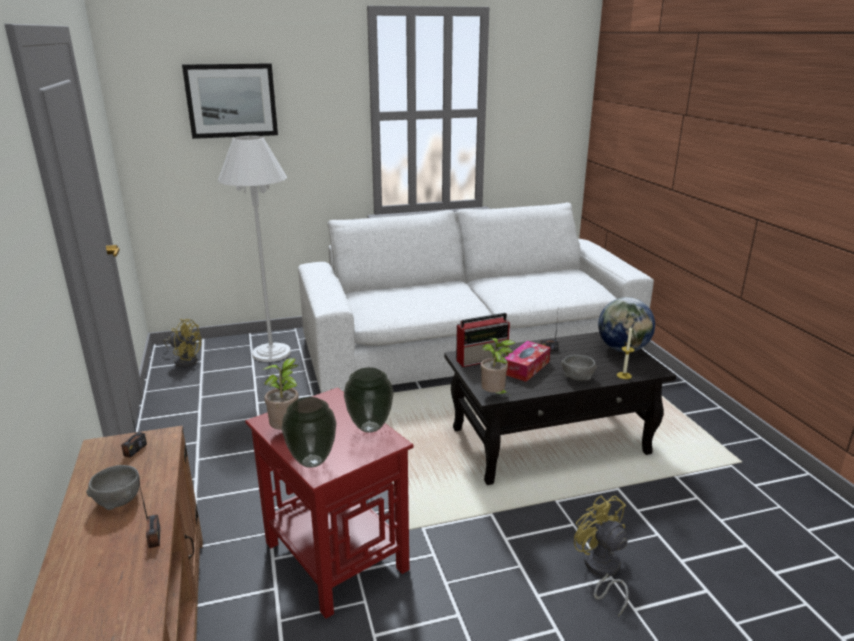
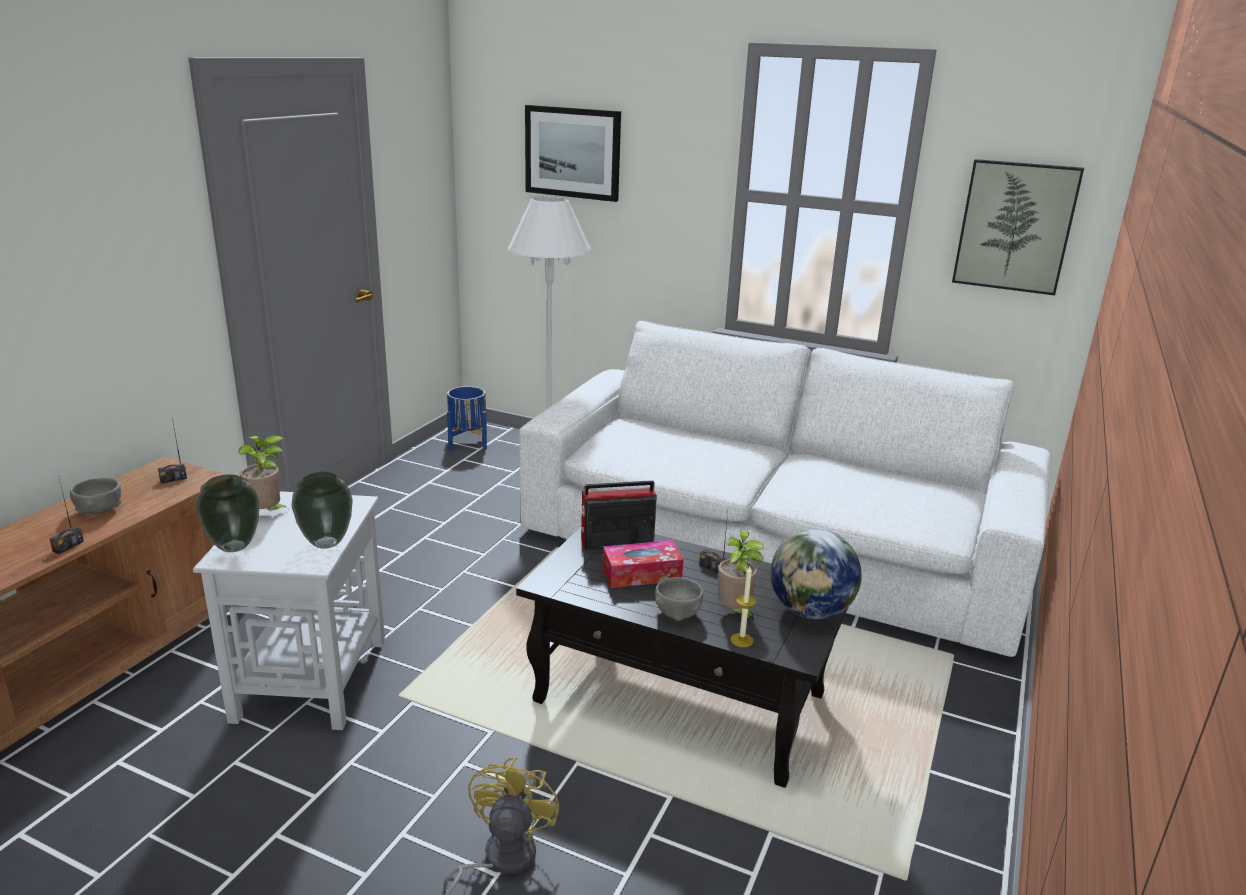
camera: 40 degrees right, 0 degrees up
(185, 360) = (467, 442): yellow fan -> blue planter
(336, 557) = (310, 680): red side table -> white side table
(483, 358) = (615, 542): radio -> radio turned 150 degrees clockwise
(494, 395) = (547, 585): potted plant -> potted plant (735, 613)
(543, 113) = (1015, 226): none -> picture

